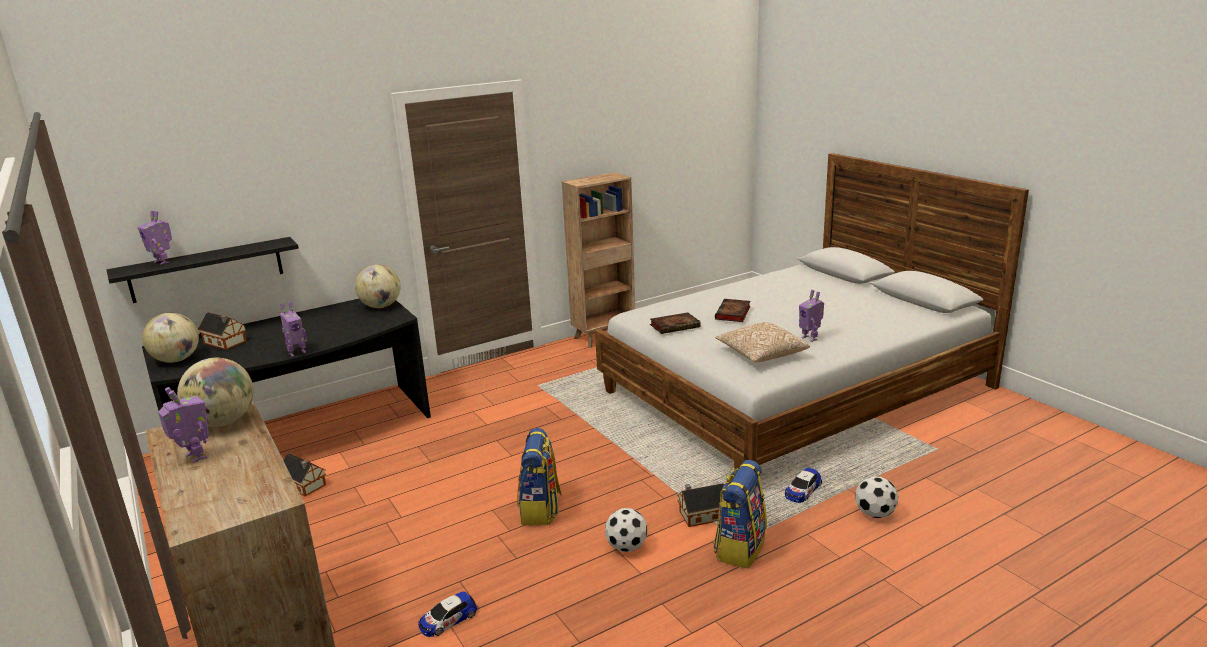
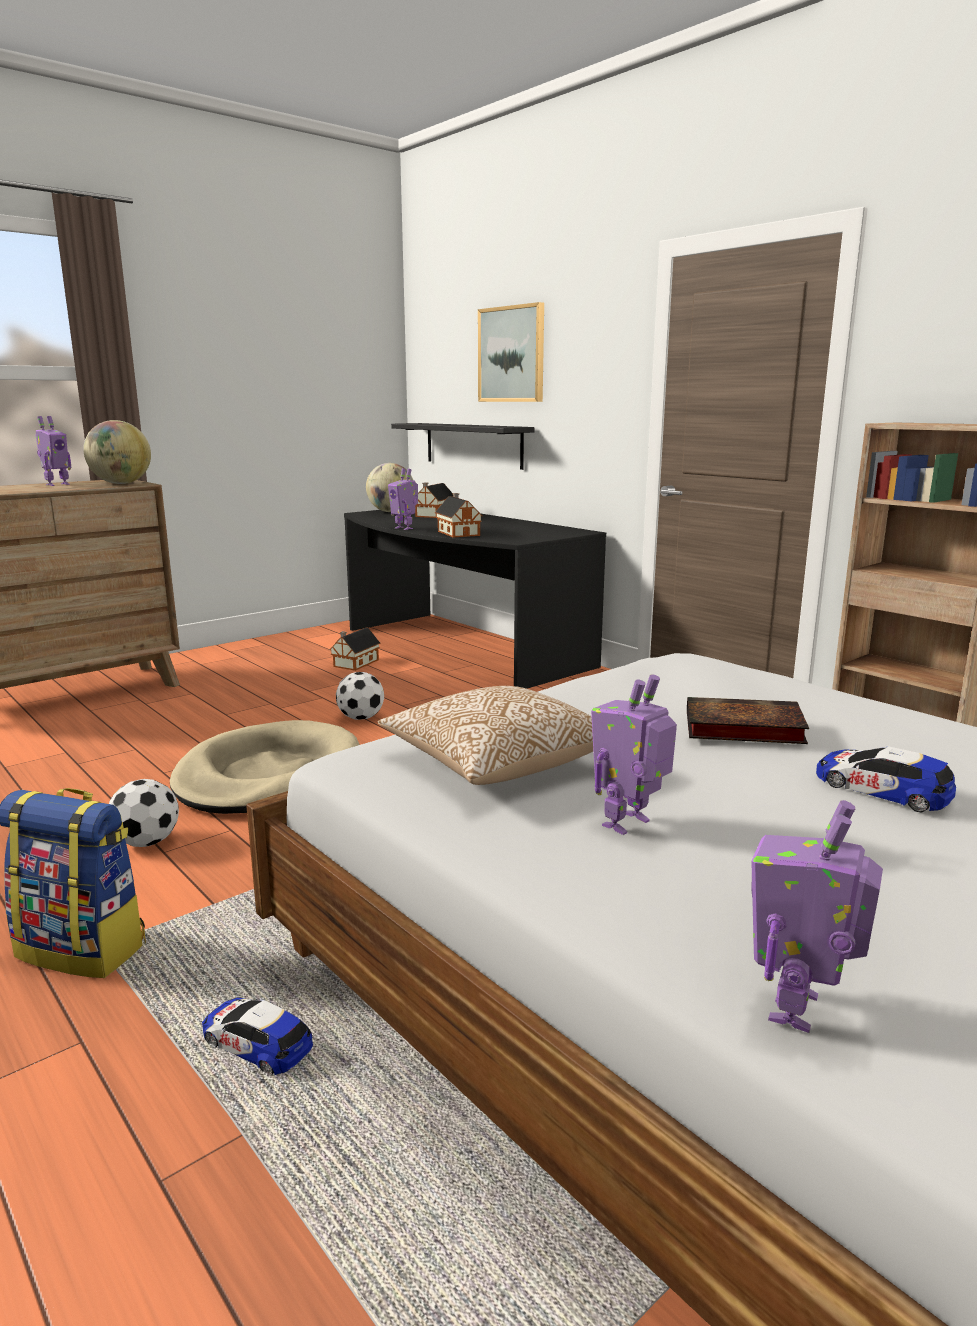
camera: 80 degrees right, 5 degrees down
(162, 262) = (439, 423): toy robot -> toy robot (798, 1009)
(247, 183) = (512, 354): none -> picture
(381, 306) = (552, 534): globe -> none
(448, 619) = (68, 752): toy car -> toy car (881, 789)
(540, 510) = (269, 776): backpack -> beige dog bed
(675, 326) = (628, 683): book -> none
(701, 515) = (206, 904): toy house -> toy house (458, 533)
(875, 514) = (104, 1184): football -> football (360, 718)

